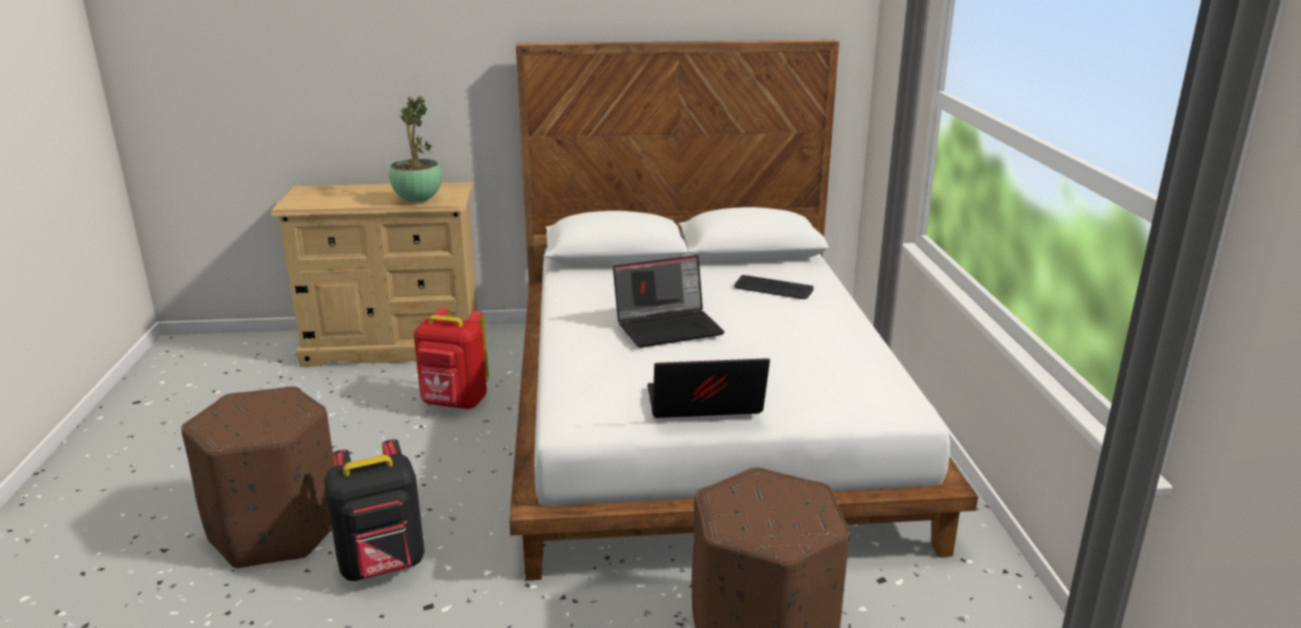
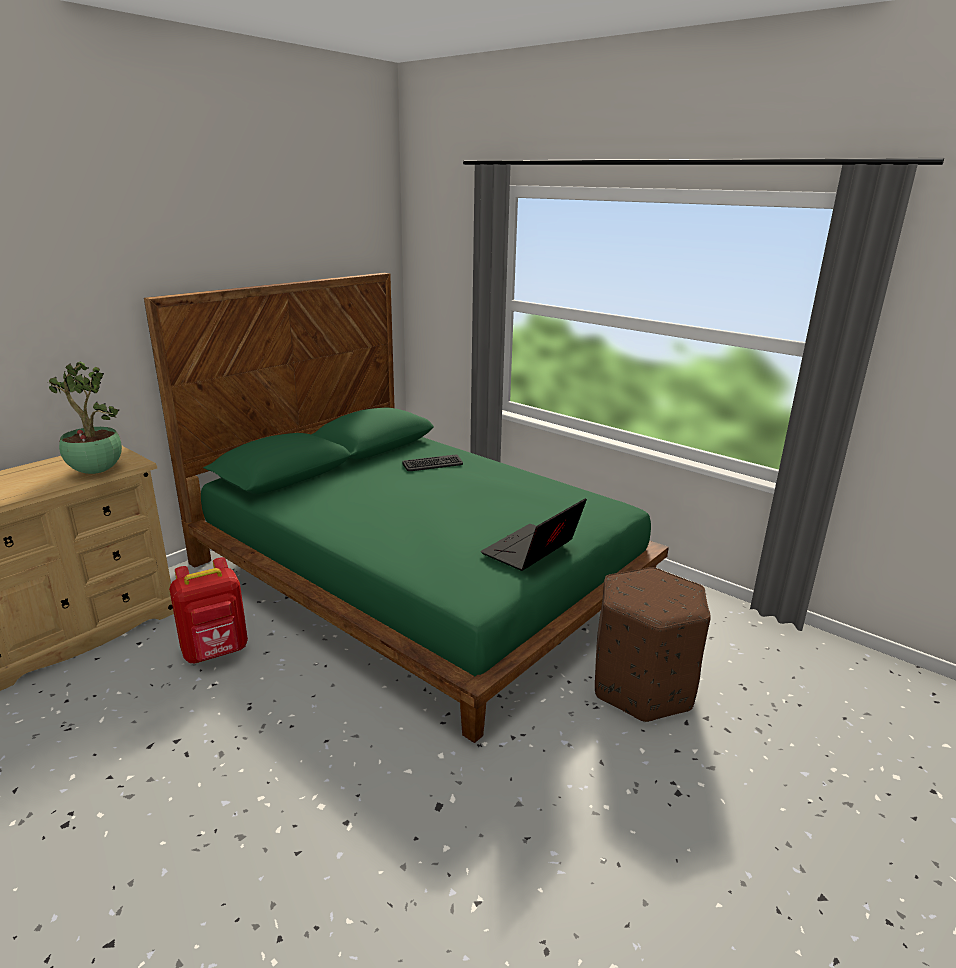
camera: 45 degrees left, 0 degrees up
(277, 530) = (211, 843): brown ottoman -> none
(383, 566) = (358, 804): black backpack -> none
(669, 327) = (420, 510): laptop -> none
(703, 417) = (421, 576): white bed -> green bed

